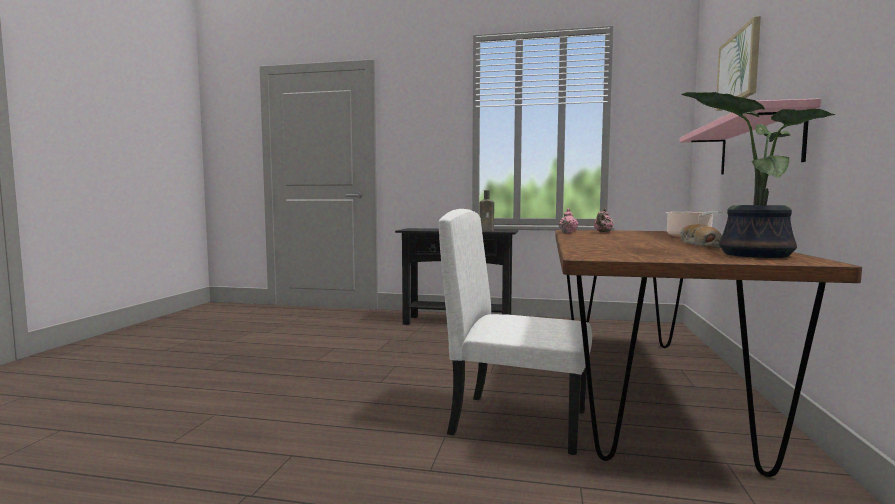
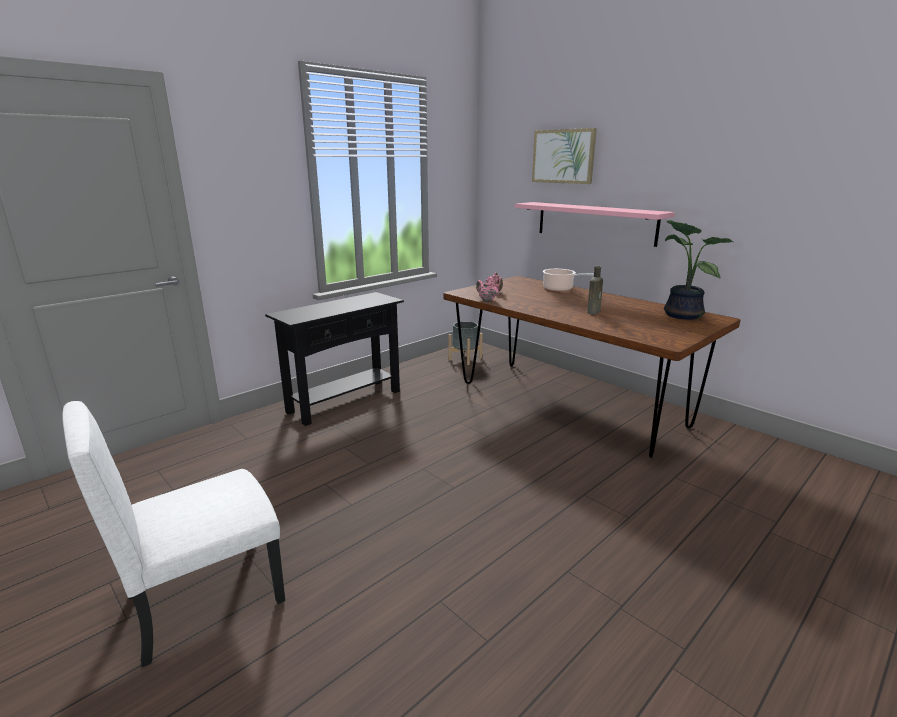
camera: 55 degrees left, 15 degrees up
(487, 231) = (375, 303): brown bottle -> brown bottle (594, 312)
(519, 422) = (583, 461): white chair -> white chair (205, 597)
(628, 330) = (465, 358): none -> grey planter
(698, 245) = (621, 306): bread -> none

